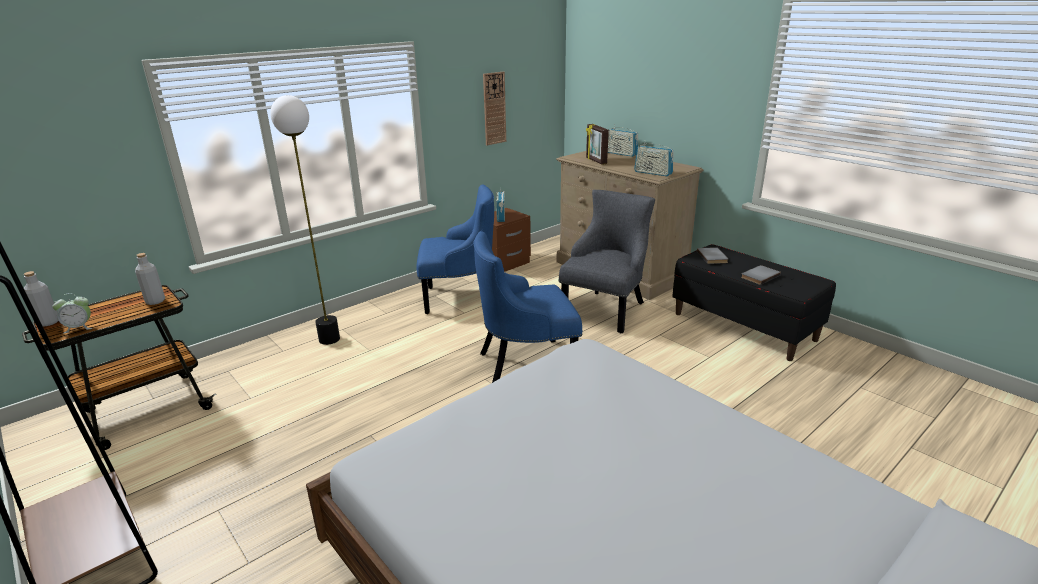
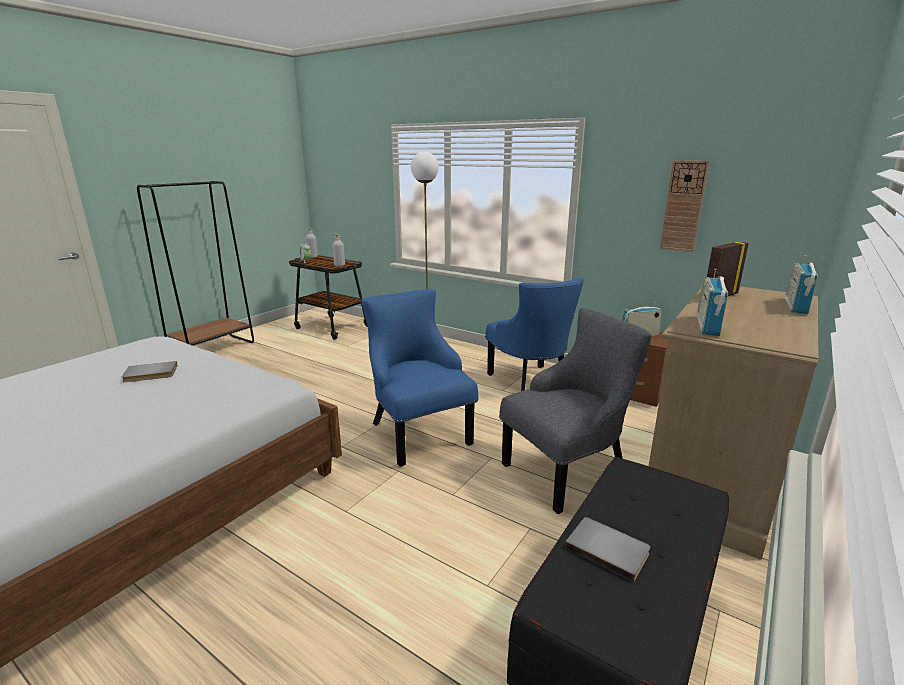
camera: 75 degrees right, 5 degrees down
(605, 312) = (564, 475): grey armchair -> grey armchair turned 45 degrees counterclockwise
(713, 257) = (658, 492): grey book -> grey book (150, 374)

